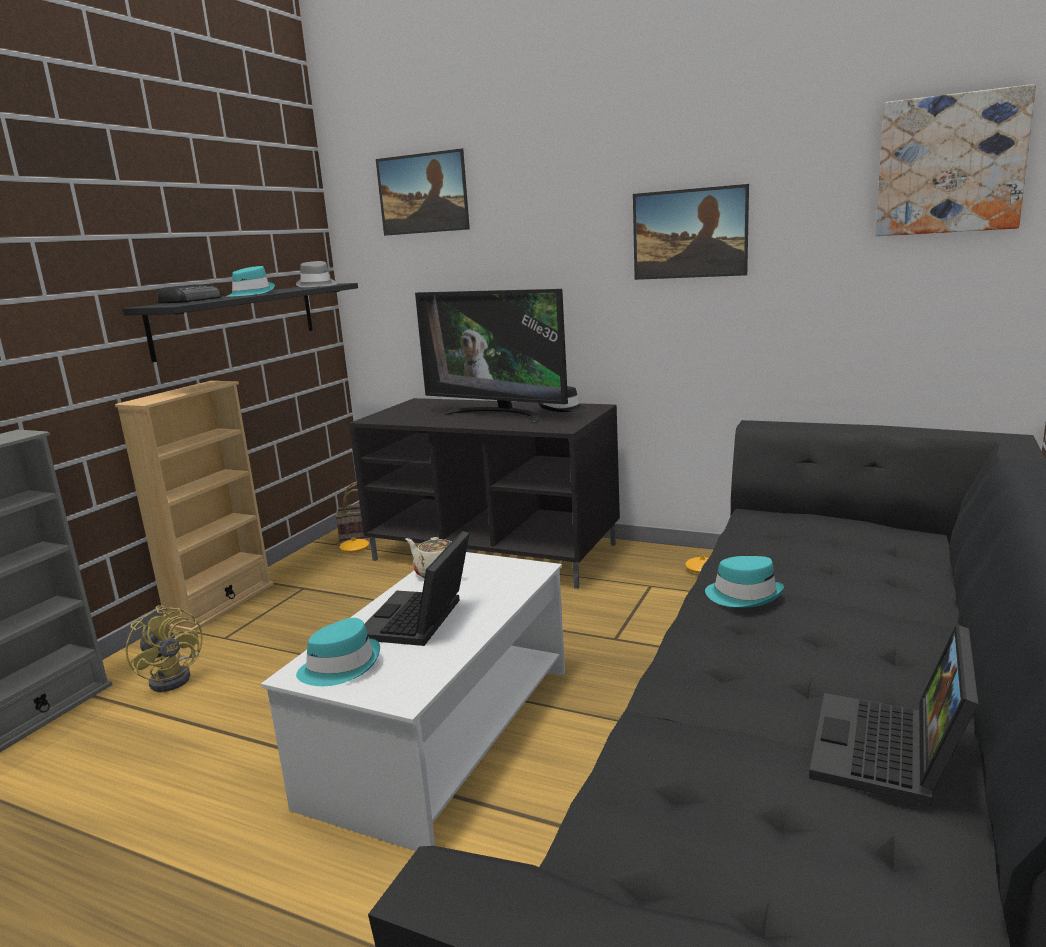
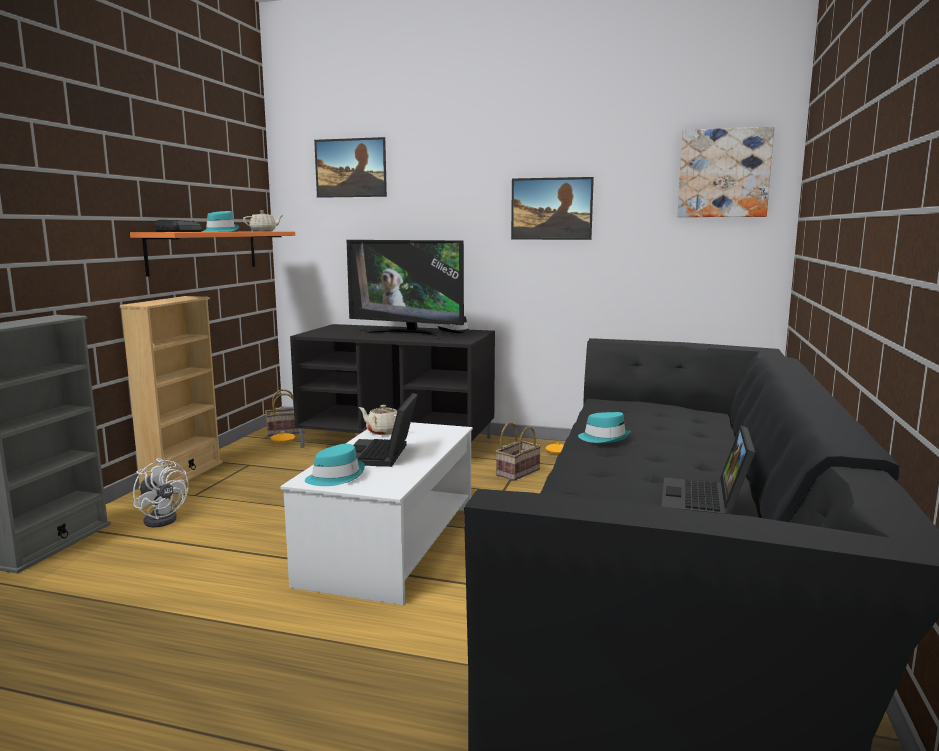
camera: 10 degrees left, 5 degrees down
(175, 677) = (163, 518): yellow fan -> white fan
(237, 319) = (204, 251): black shelf -> orange shelf
(316, 285) = (264, 231): grey hat -> beige teapot
(641, 604) = (518, 472): none -> basket

